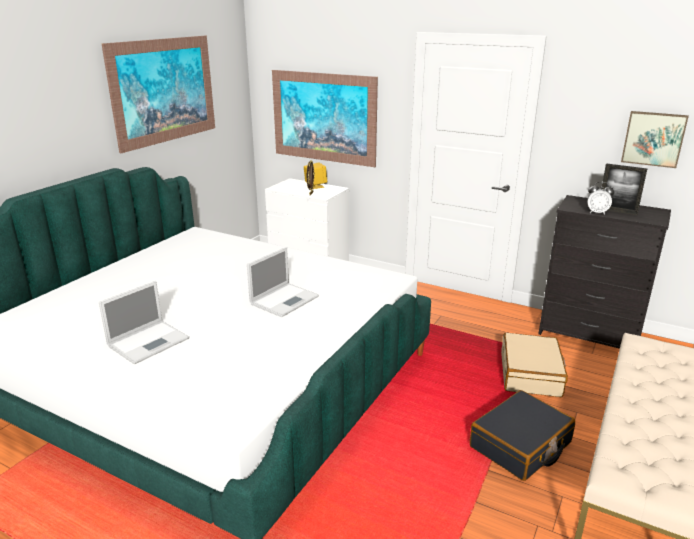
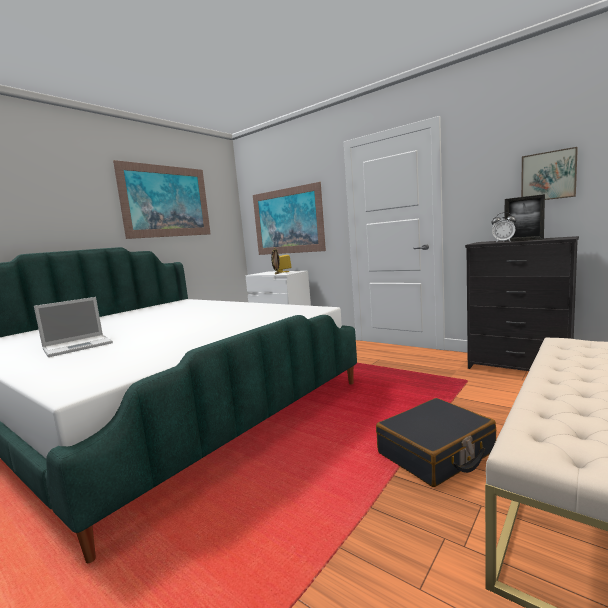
camera: 10 degrees right, 15 degrees down
(285, 299) = (216, 322): laptop -> none
(531, 374) = (456, 396): beige suitcase -> none

